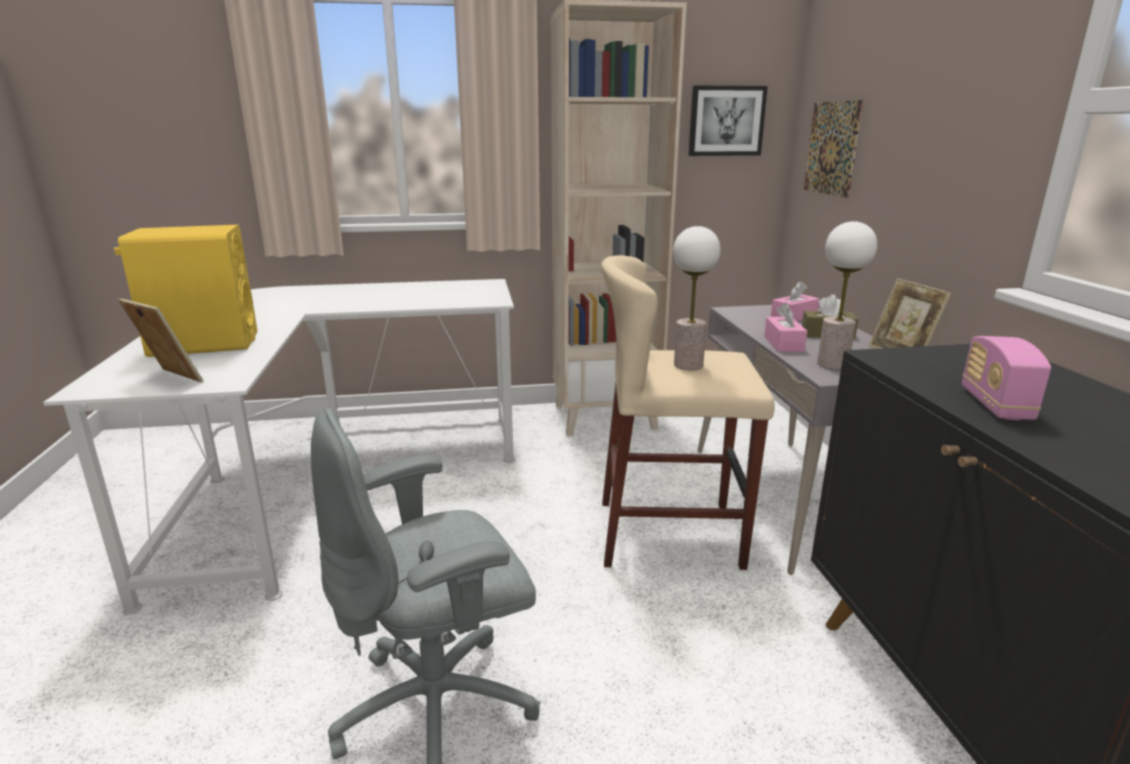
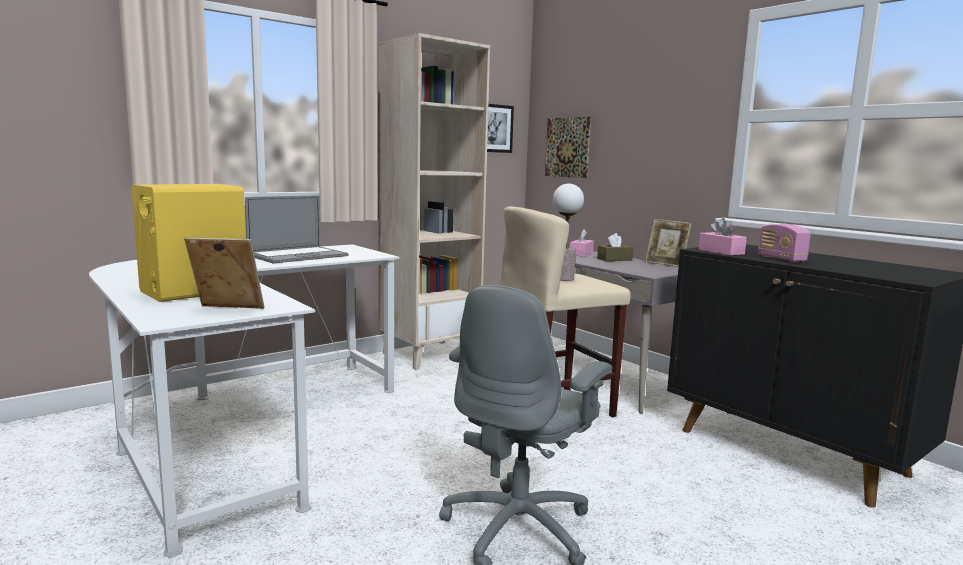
camera: 30 degrees left, 10 degrees down
(408, 295) = (298, 256): none -> laptop
(783, 344) = (600, 264): pink tissue box -> pink tissue box (721, 252)
(832, 364) = (642, 270): table lamp -> none

